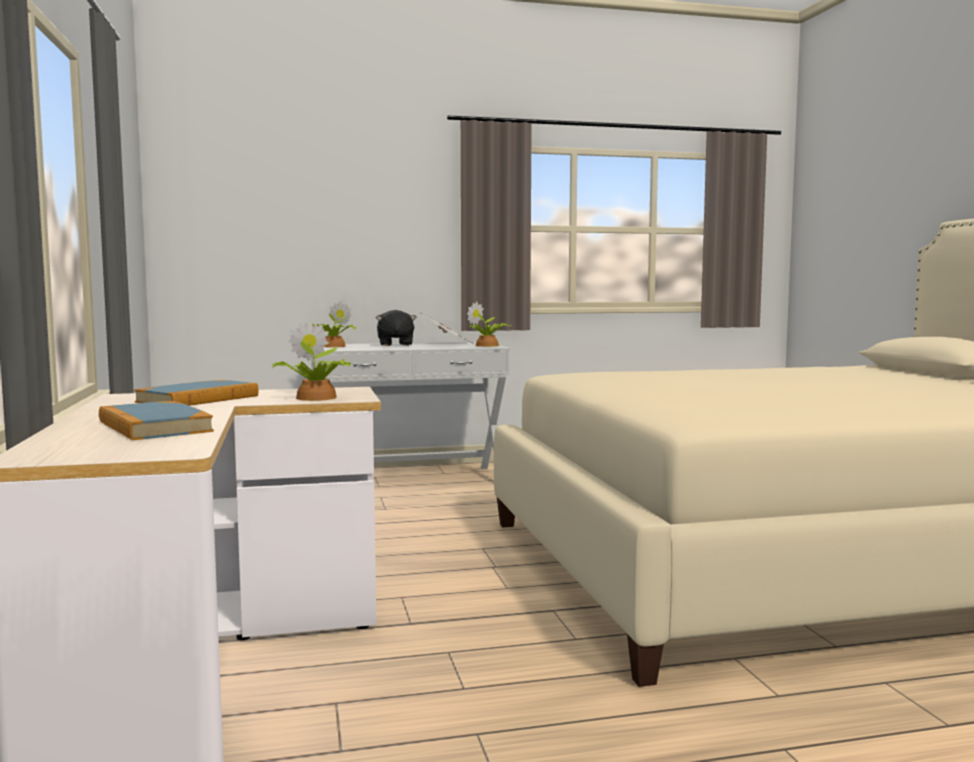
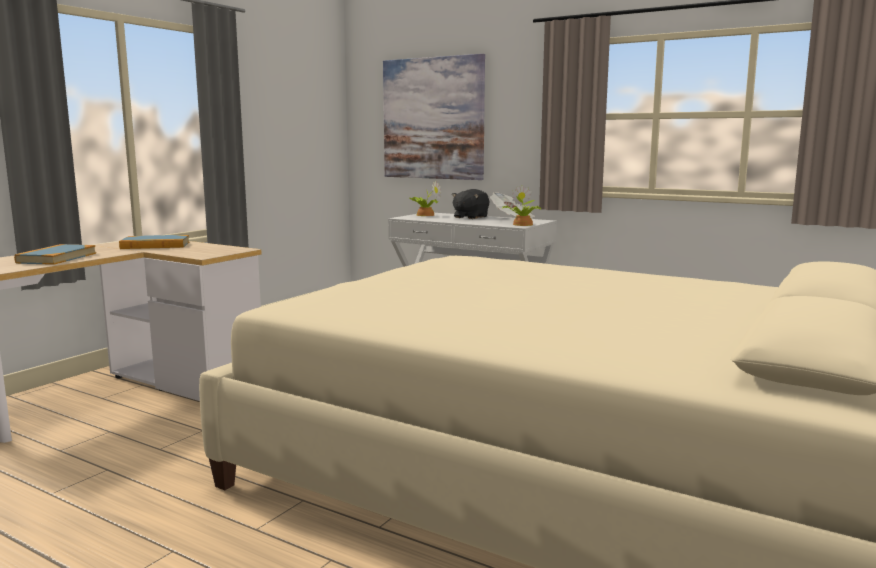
camera: 45 degrees right, 5 degrees up
(299, 224) = (433, 118): none -> picture
(315, 398) = (192, 252): potted plant -> none

